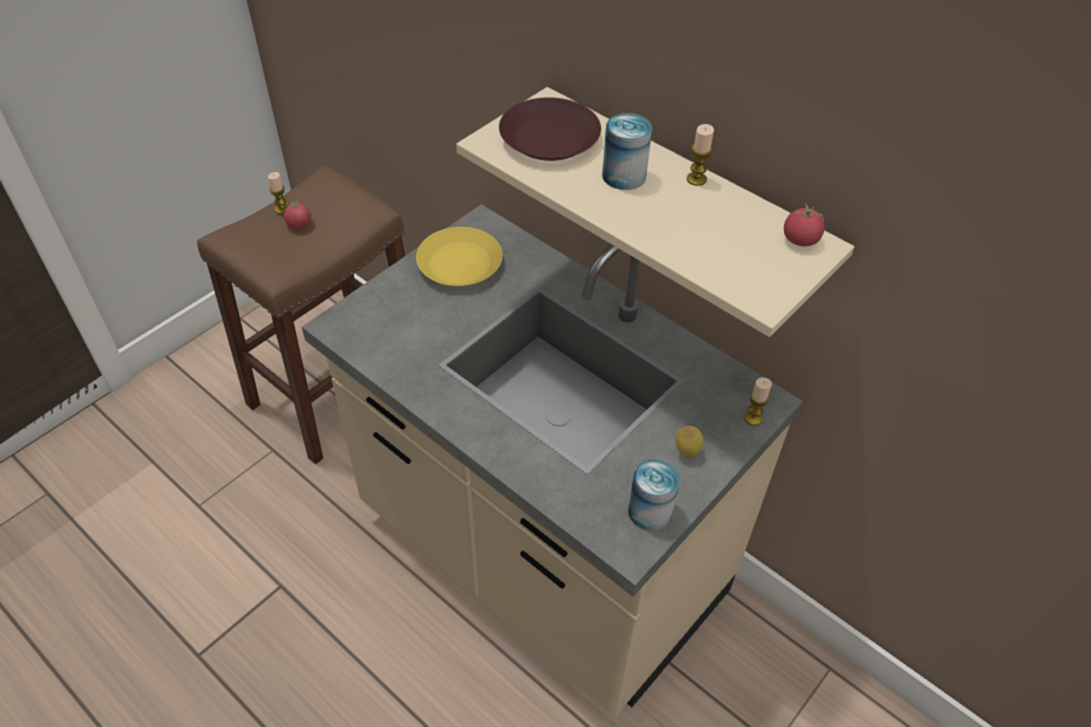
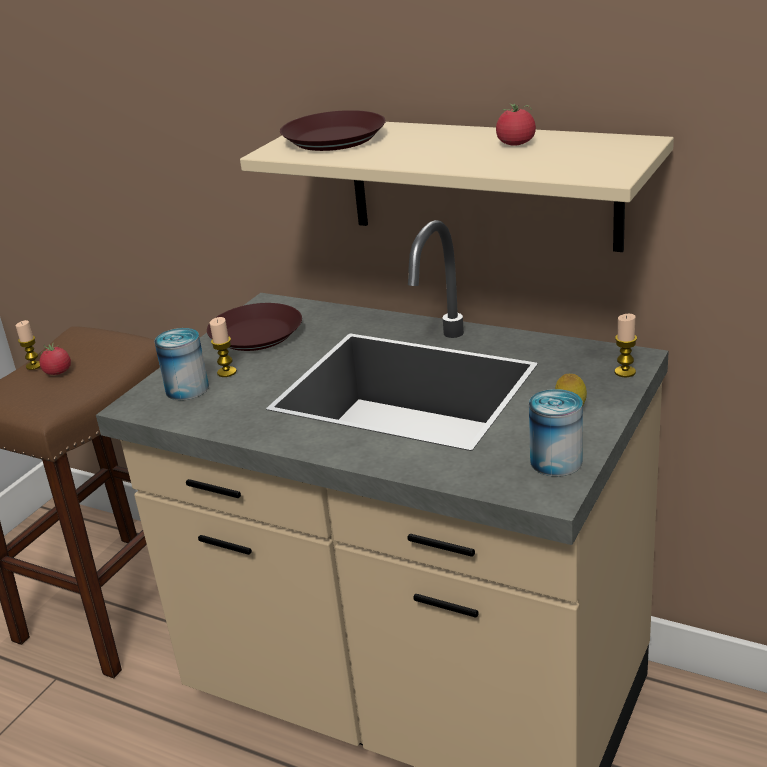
camera: 10 degrees left, 20 degrees down
(460, 264) = (257, 335): yellow plate -> brown plate
(624, 176) = (422, 143): can -> can (187, 389)
(696, 179) = (495, 133): candle -> candle (226, 372)
(800, 240) = (619, 142): tomato -> tomato (516, 144)

